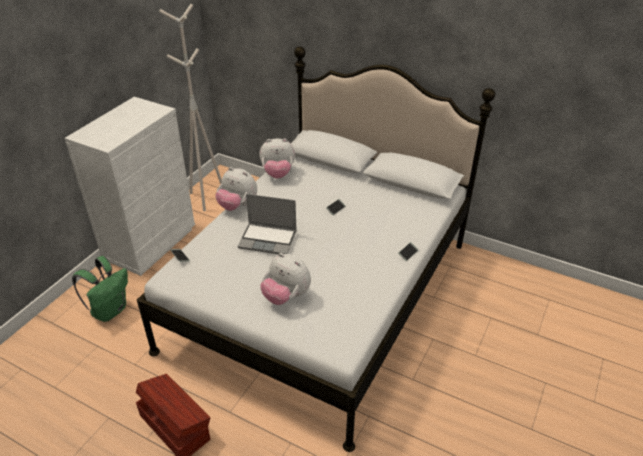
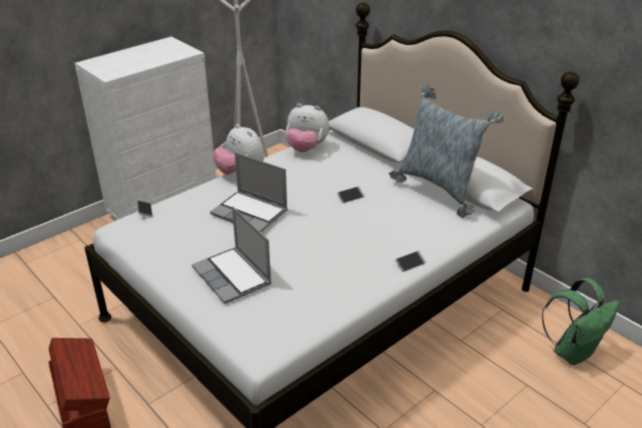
camera: 20 degrees right, 5 degrees down
(110, 310) = (86, 265): green backpack -> green backpack (573, 351)
(286, 296) = (233, 276): plush toy -> laptop
(398, 191) = (439, 193): none -> pillow

